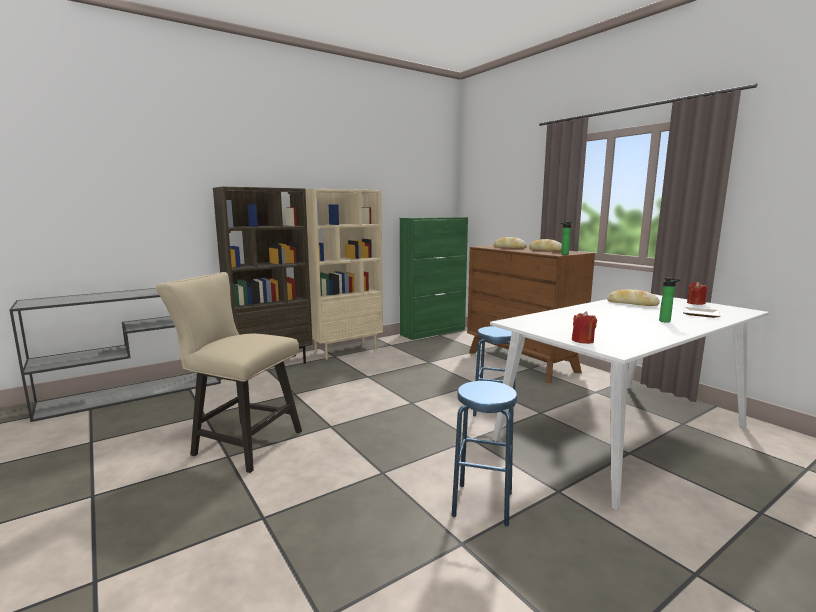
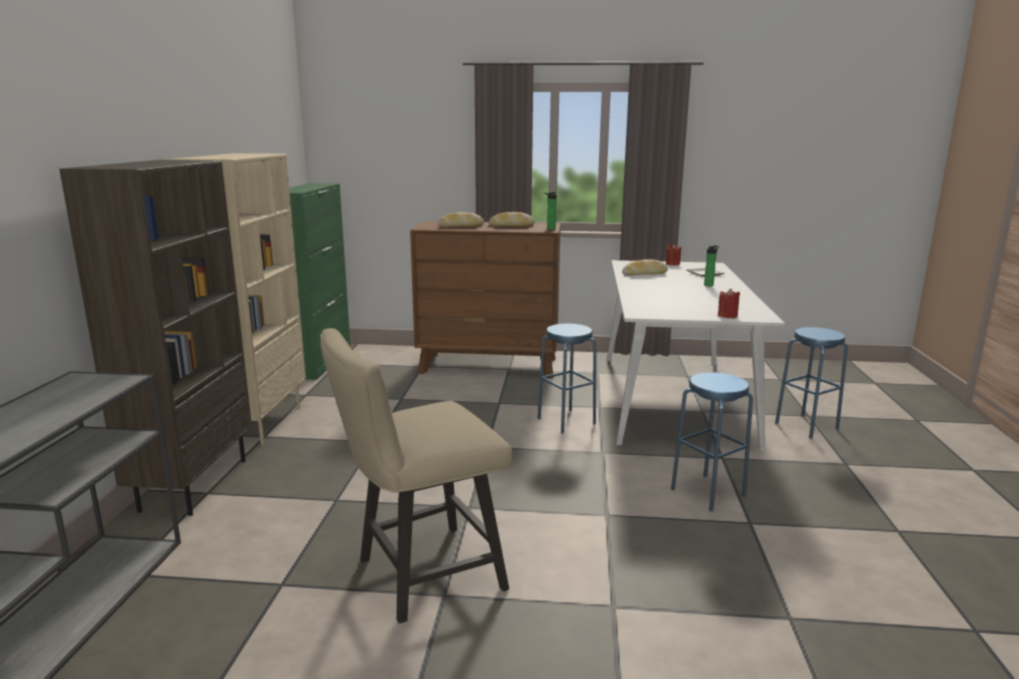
camera: 50 degrees left, 5 degrees up
(731, 518) = (806, 426): none -> blue stool

